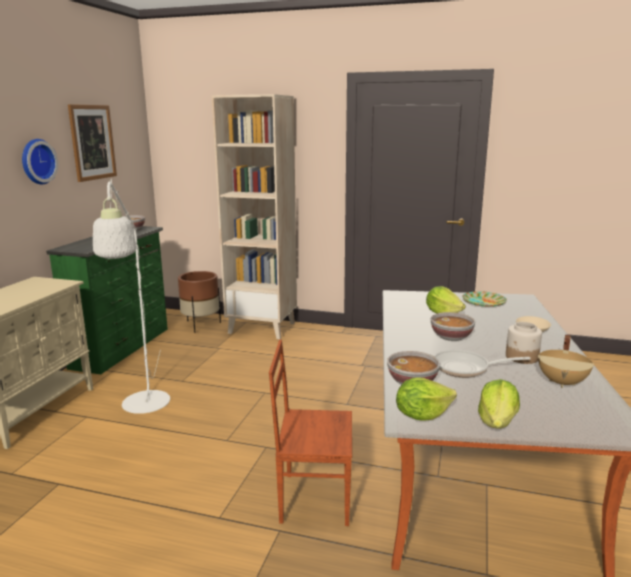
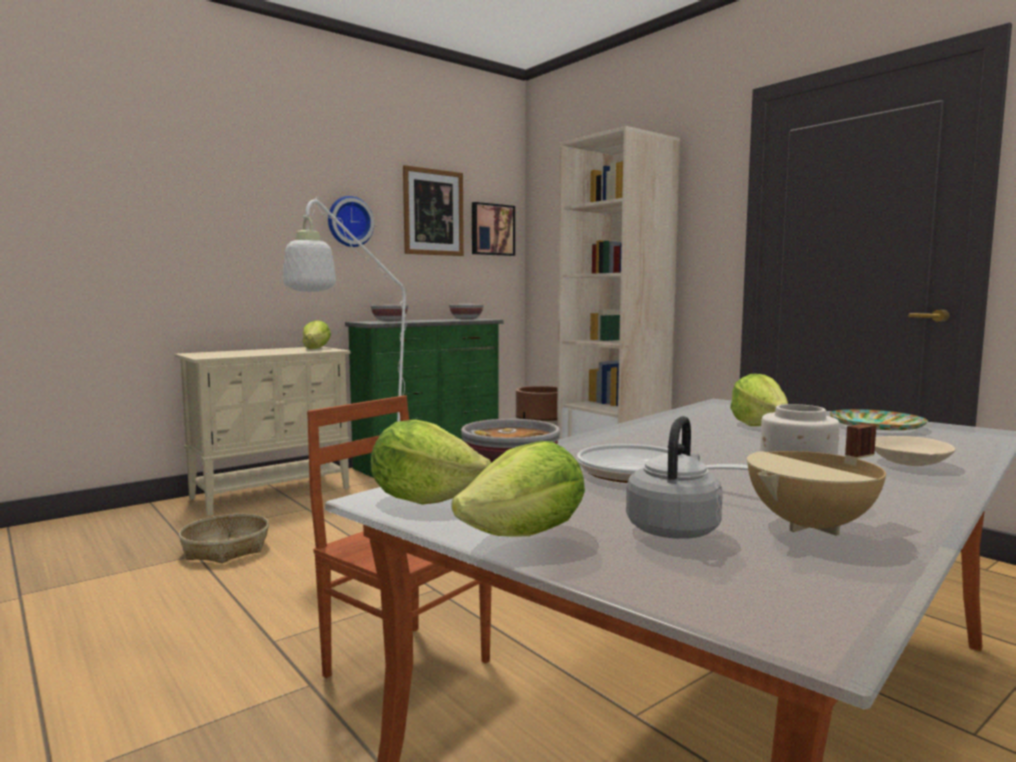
camera: 35 degrees right, 10 degrees down
(45, 283) = (316, 348): none -> lettuce
(75, 471) = (225, 549): none -> basket
(130, 150) = (492, 229): none -> picture
(451, 337) = (708, 445): bowl -> bowl (389, 321)
(531, 399) = (674, 529): none -> grey kettle

